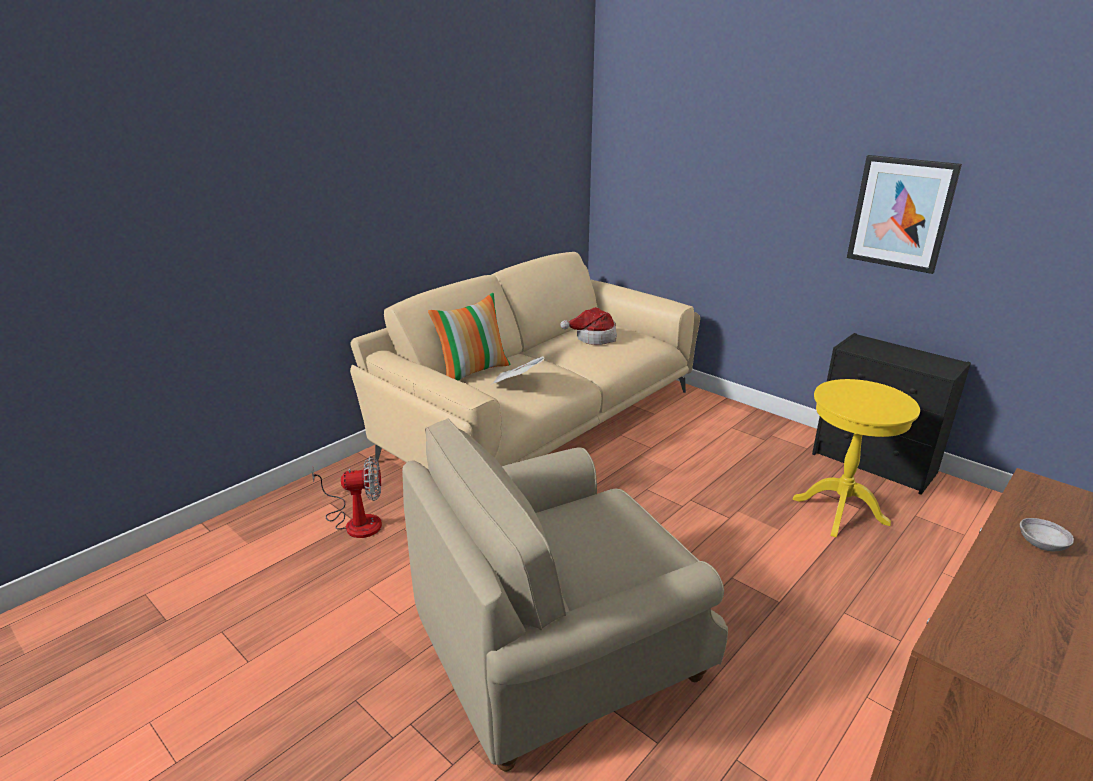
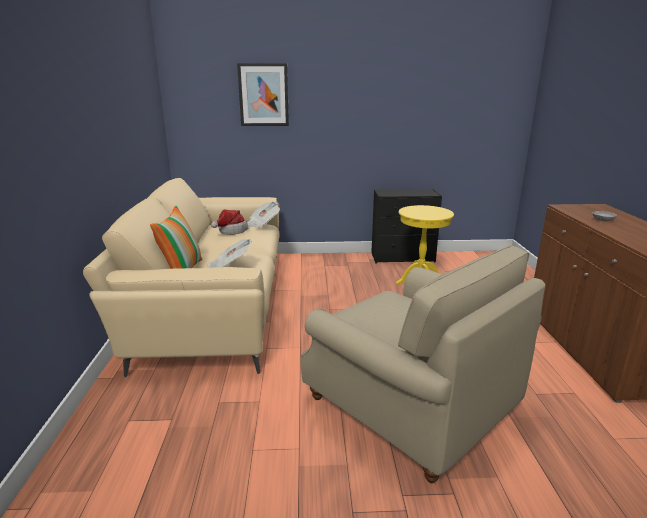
camera: 45 degrees left, 5 degrees down
(356, 521) = (172, 419): fan -> none
(558, 652) = (411, 404): beige armchair -> beige armchair turned 60 degrees counterclockwise
(645, 340) = (262, 224): none -> newspaper
(901, 213) = (387, 117): picture -> picture (263, 95)

